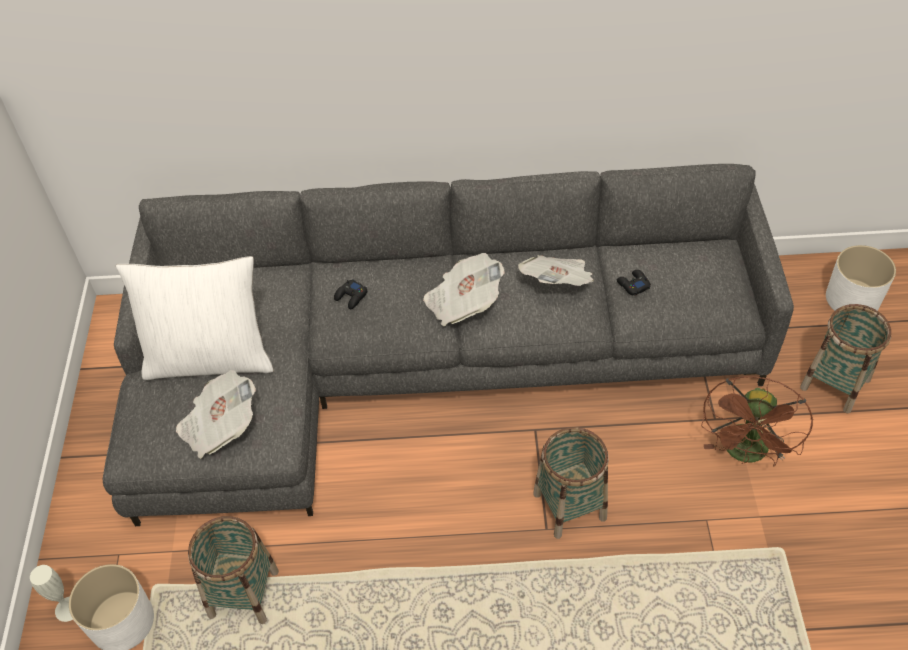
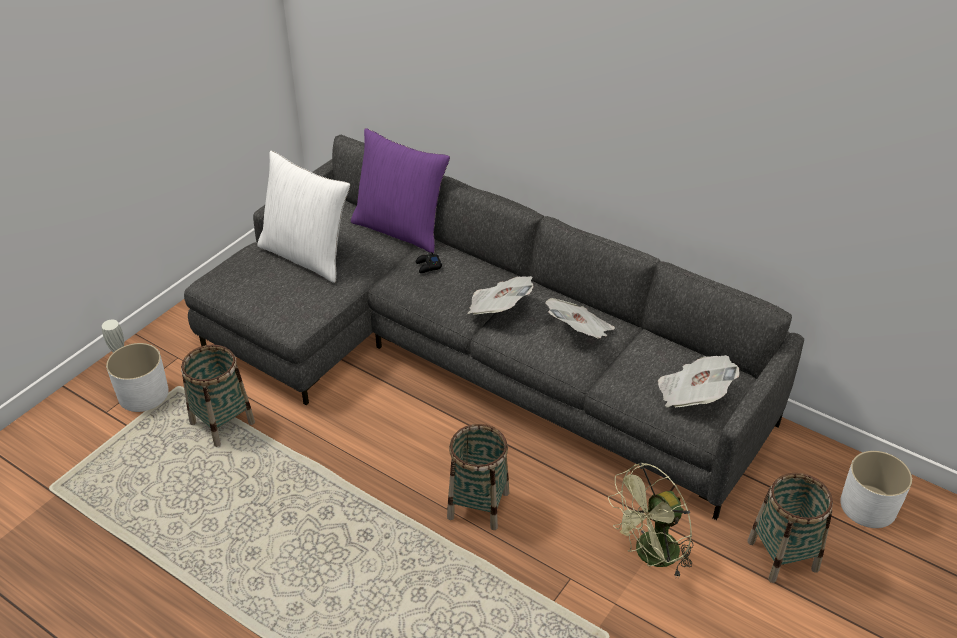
camera: 35 degrees right, 10 degrees down
(220, 426) = (272, 295): newspaper -> newspaper (693, 395)
(277, 271) = (400, 229): none -> purple pillow
(633, 285) = (635, 362): black game controller -> none
(746, 453) = (650, 556): brown fan -> green fan

